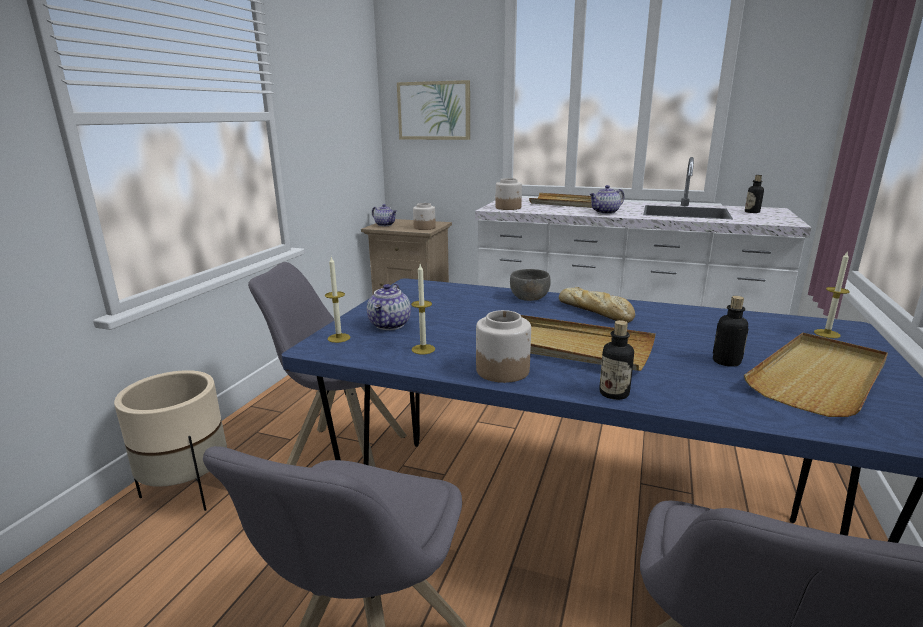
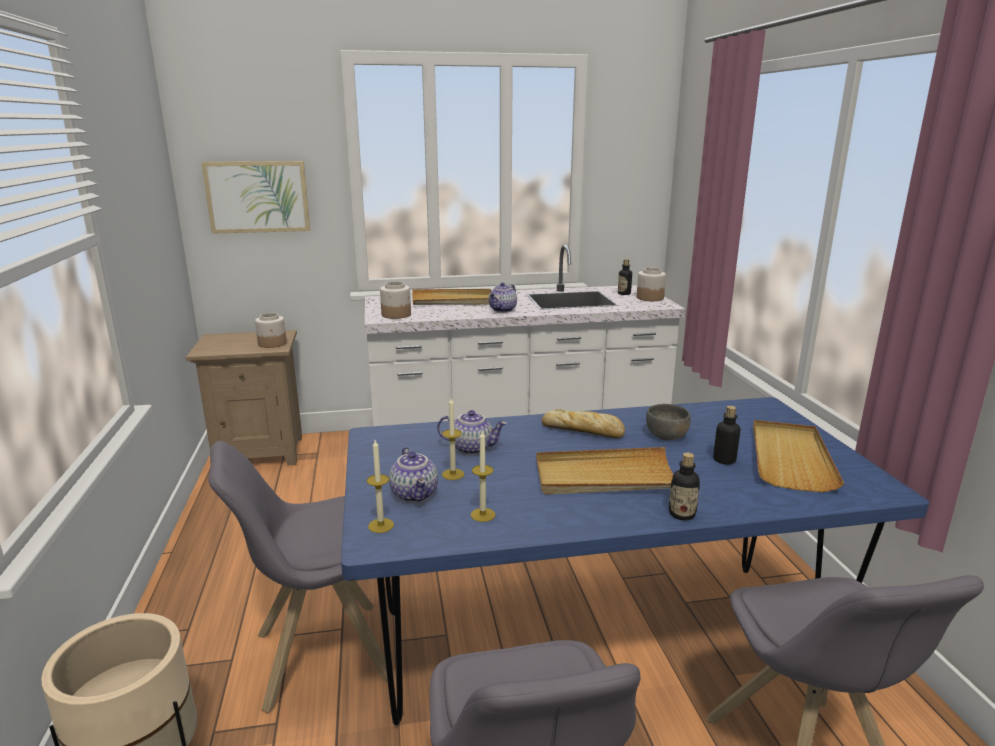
camera: 30 degrees left, 0 degrees up
(385, 225) = (214, 346): teapot -> teapot (472, 448)
(502, 370) = (577, 517): jar -> jar (649, 298)
(529, 298) = (511, 427): grey bowl -> grey bowl (666, 436)
(827, 333) = (760, 415): candle -> candle (453, 474)

